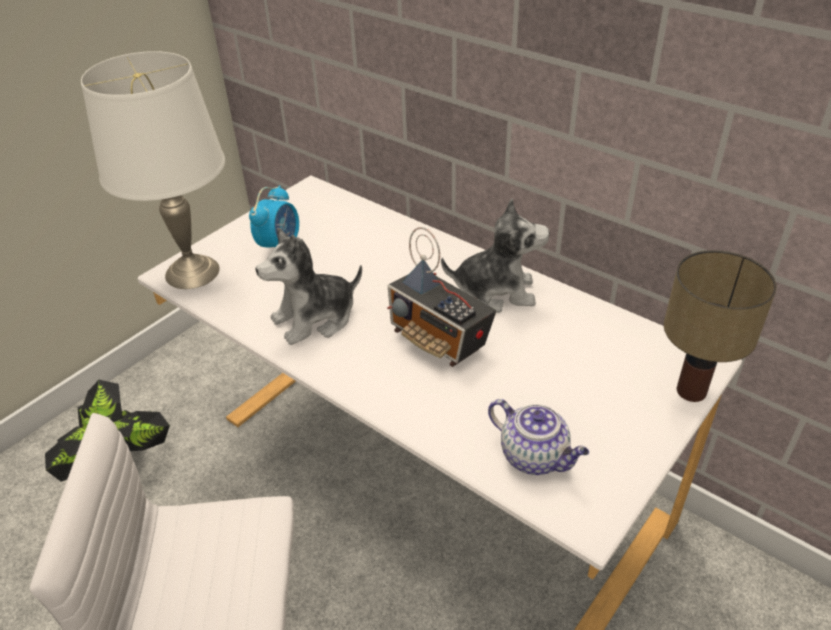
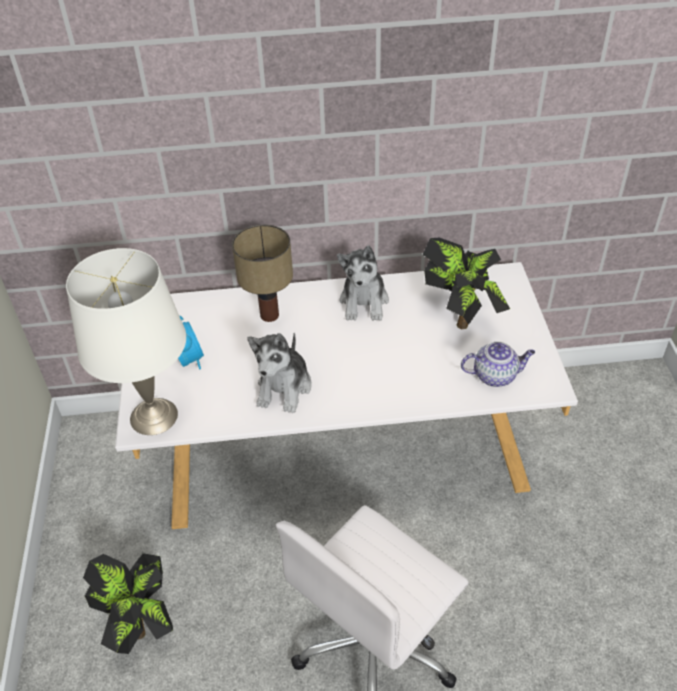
camera: 45 degrees left, 5 degrees up
(439, 339) = (372, 350): radio -> none
(496, 291) = (364, 302): plush toy -> plush toy turned 135 degrees clockwise
(581, 369) = (461, 316): none -> potted plant
(689, 391) = (519, 294): table lamp -> table lamp (268, 316)

